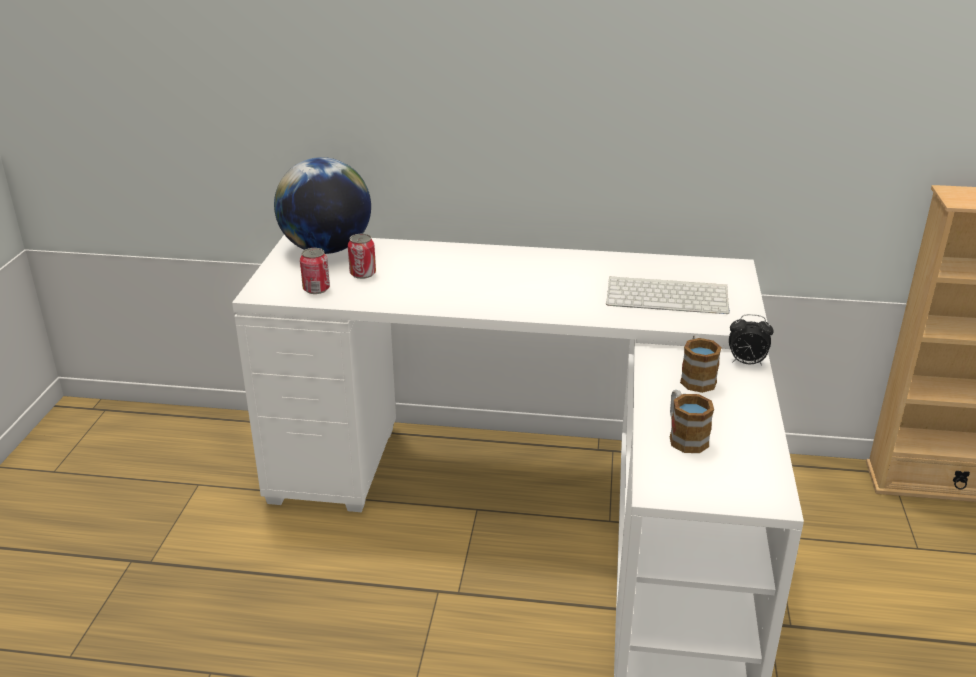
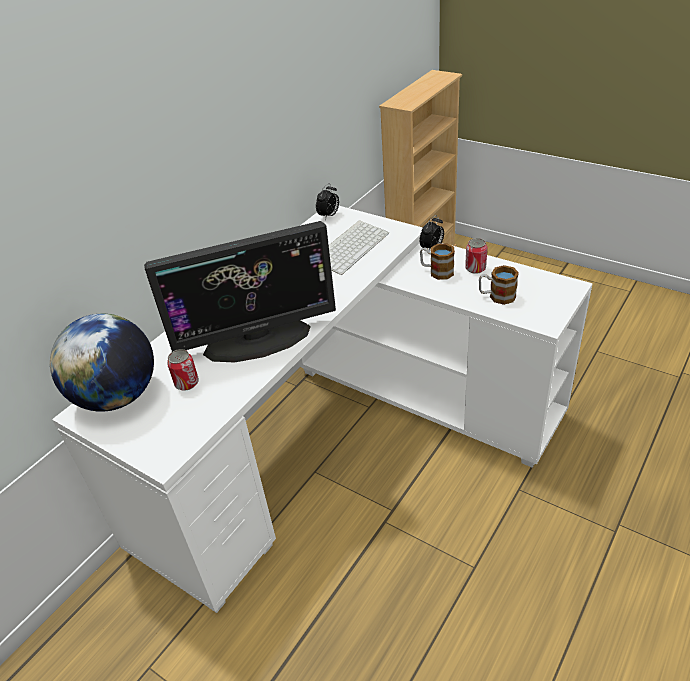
camera: 60 degrees left, 10 degrees up
(316, 289) = (189, 418): can -> can (475, 268)
(451, 289) = (257, 339): none -> monitor
(722, 267) = (329, 216): none -> alarm clock

